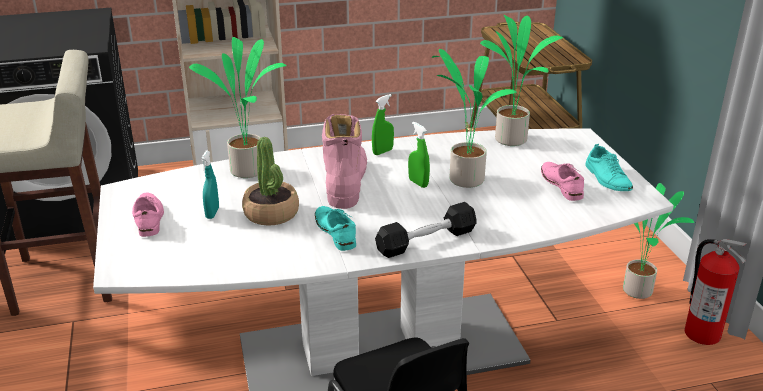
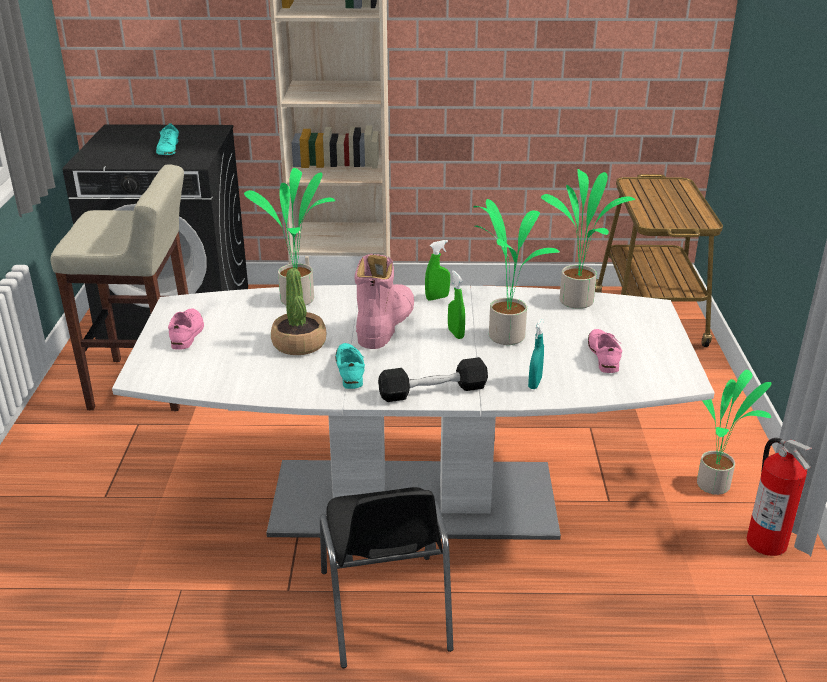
camera: 15 degrees right, 0 degrees up
(212, 213) = (245, 336): turquoise spray bottle -> turquoise spray bottle (535, 383)
(607, 178) = (657, 355): turquoise shoe -> turquoise shoe (168, 149)

